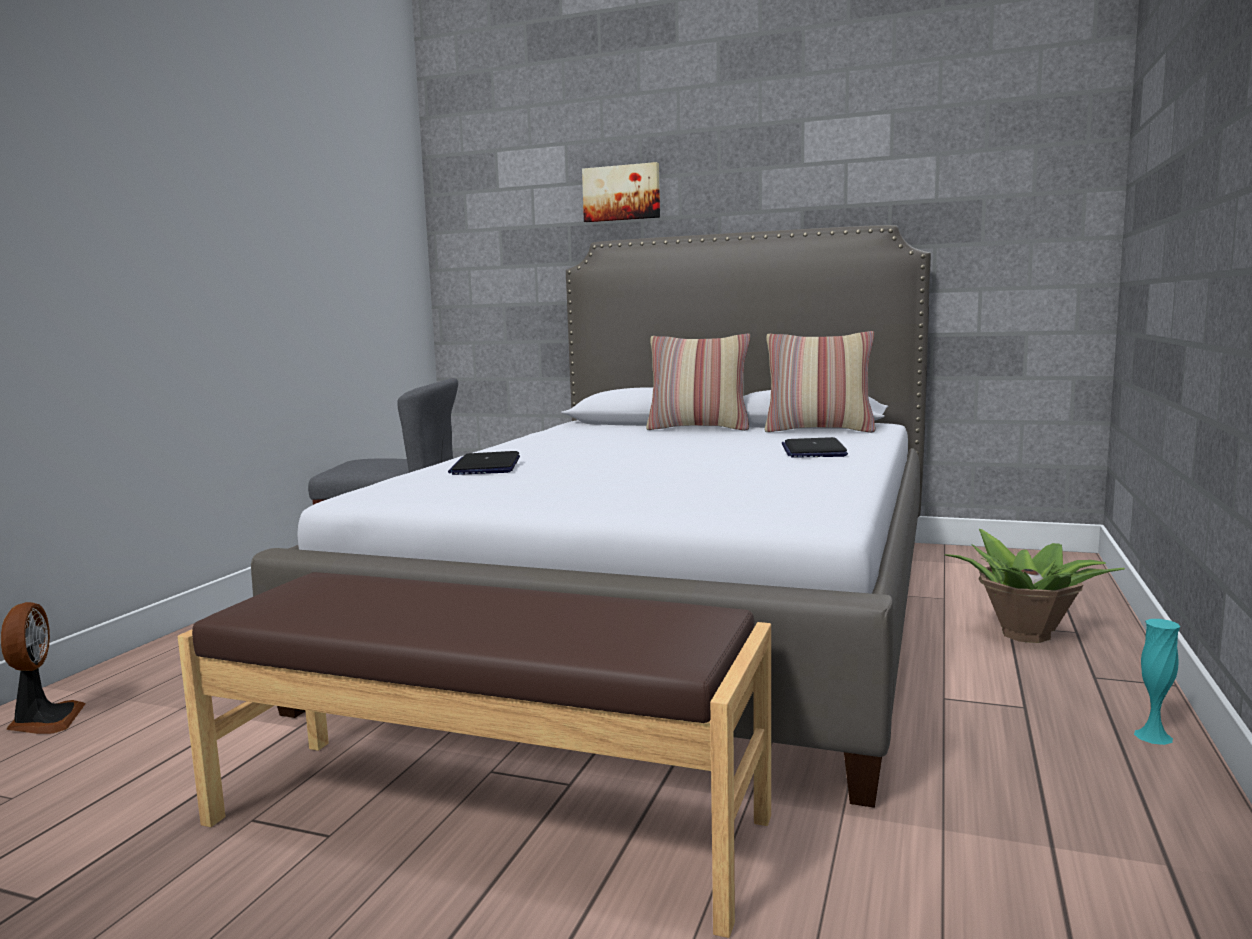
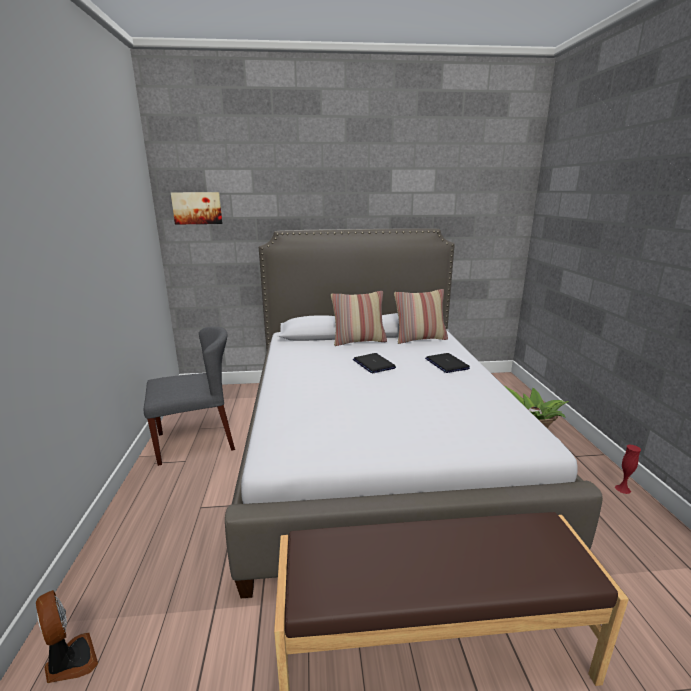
camera: 25 degrees left, 10 degrees up
(486, 466) = (310, 408): laptop -> laptop (373, 364)
(622, 193) = (289, 201): picture -> picture (197, 208)
(1153, 736) = (622, 489): turquoise vase -> red vase

